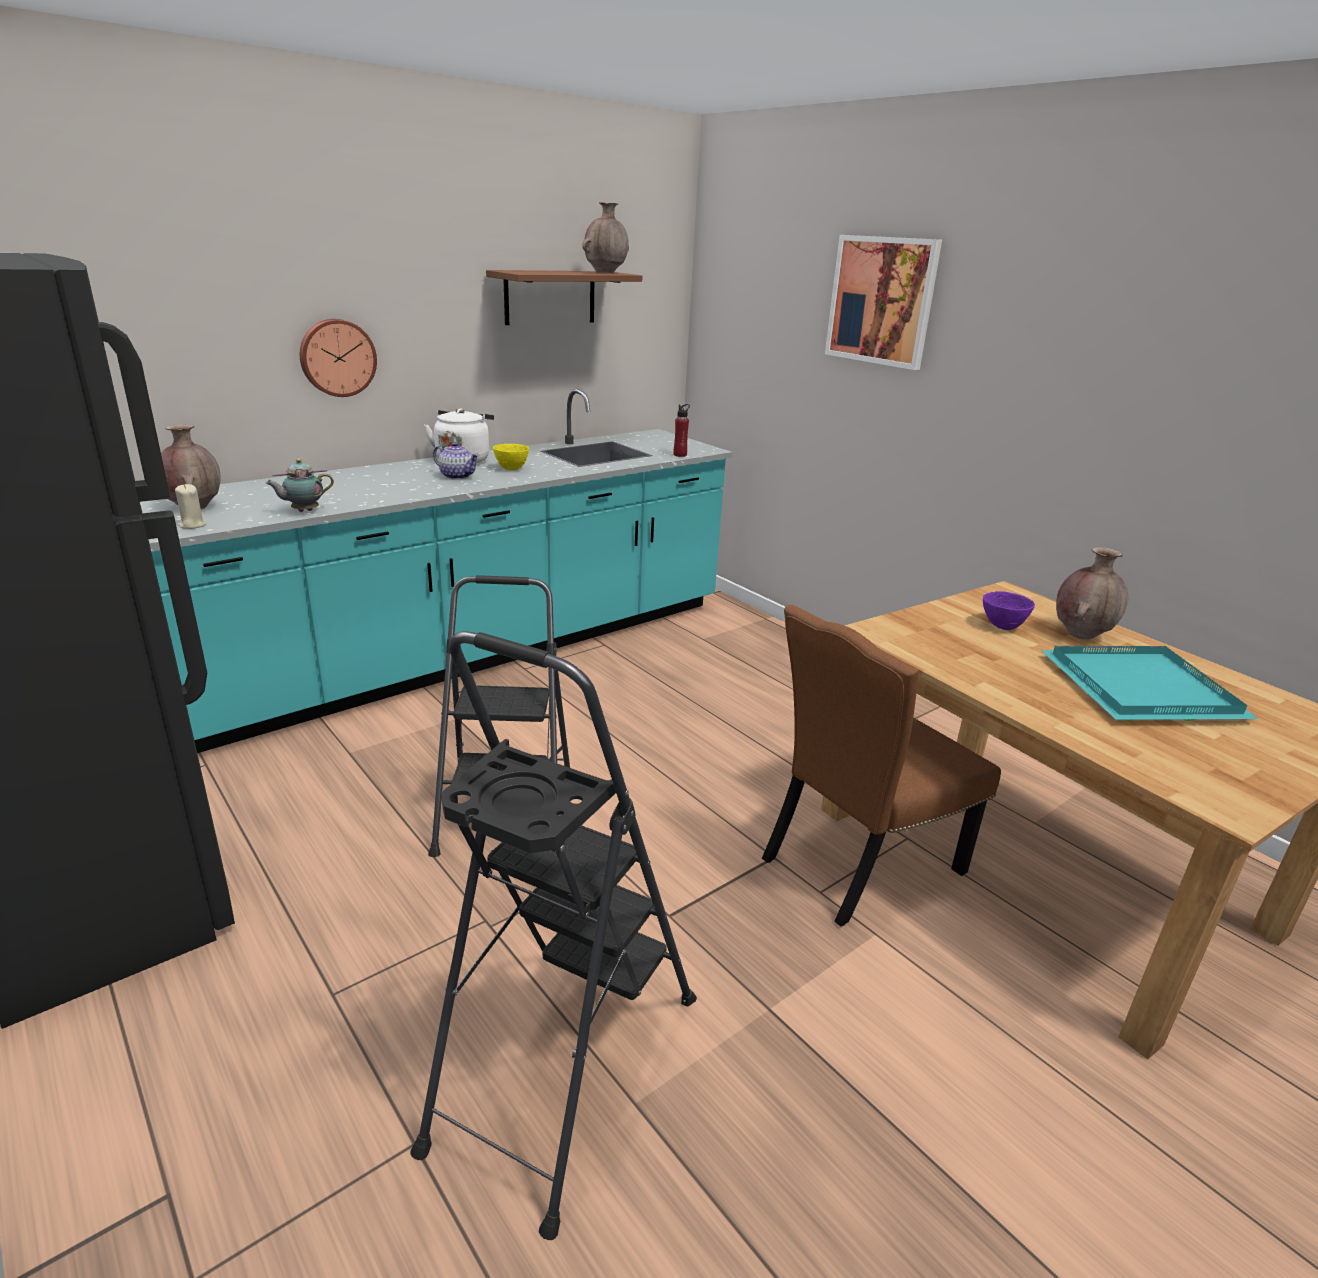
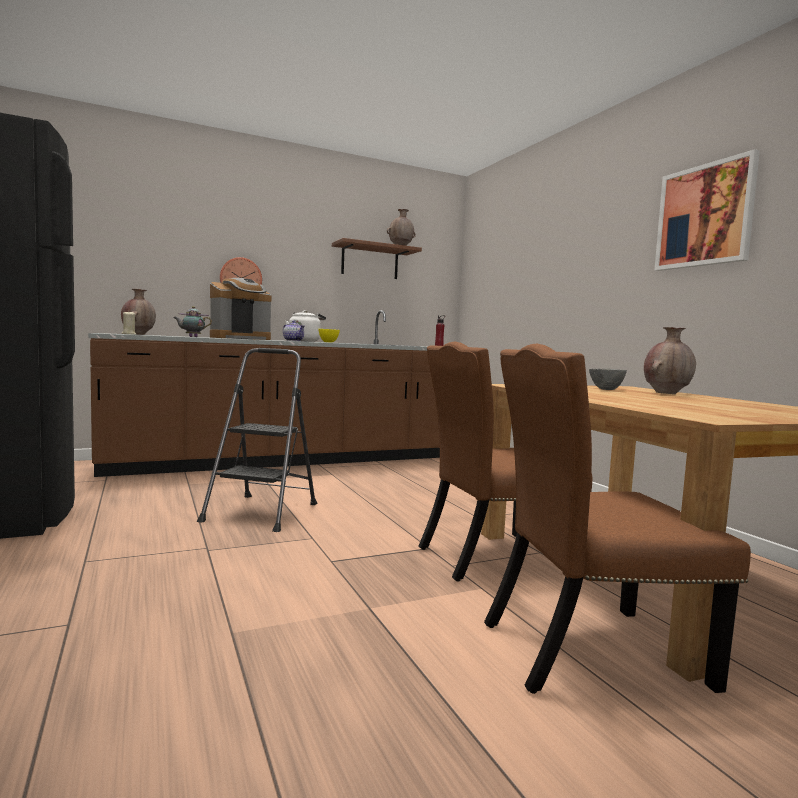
camera: 15 degrees right, 20 degrees down
(369, 483) = (240, 338): none -> coffee machine
(473, 653) = (296, 460): turquoise counter -> brown counter
(564, 1071) = (197, 611): step ladder -> none
(881, 301) = (556, 242): picture -> picture (705, 216)
(1003, 627) = (606, 389): purple bowl -> grey bowl
(1041, 1029) = (594, 650): none -> brown chair
(1139, 689) = (690, 401): turquoise tray -> none

